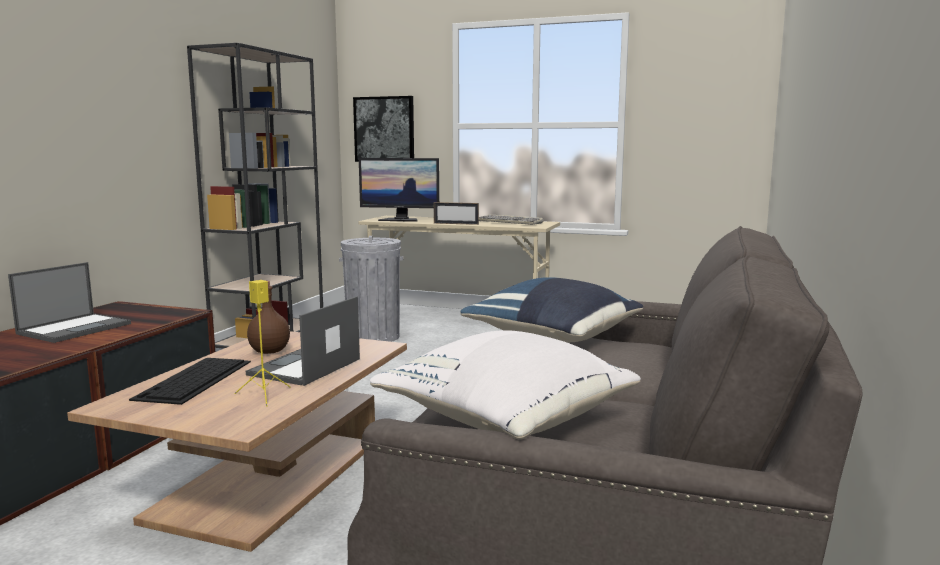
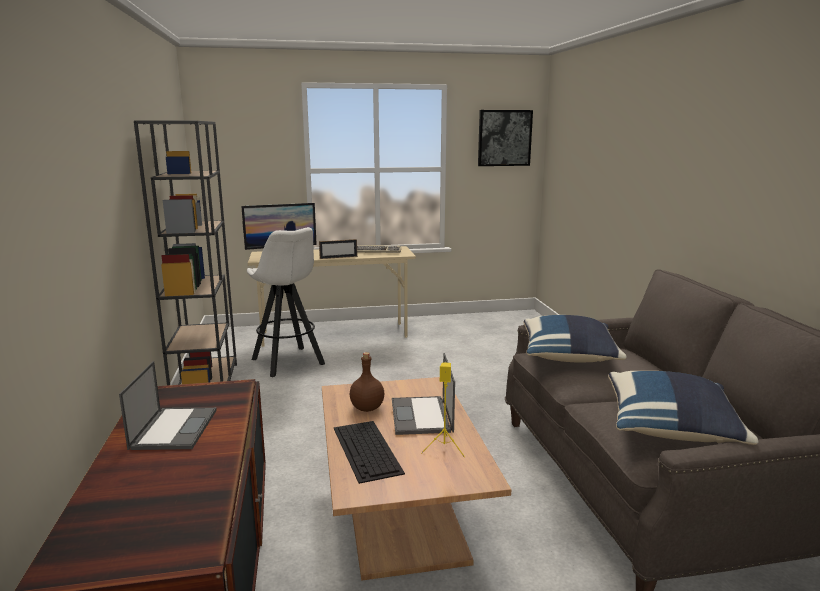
camera: 30 degrees left, 5 degrees up
(373, 337) = (288, 362): grey trash can -> white stool
(384, 129) = (238, 174): picture -> picture (504, 138)
(508, 421) = (671, 429): white pillow -> blue pillow

